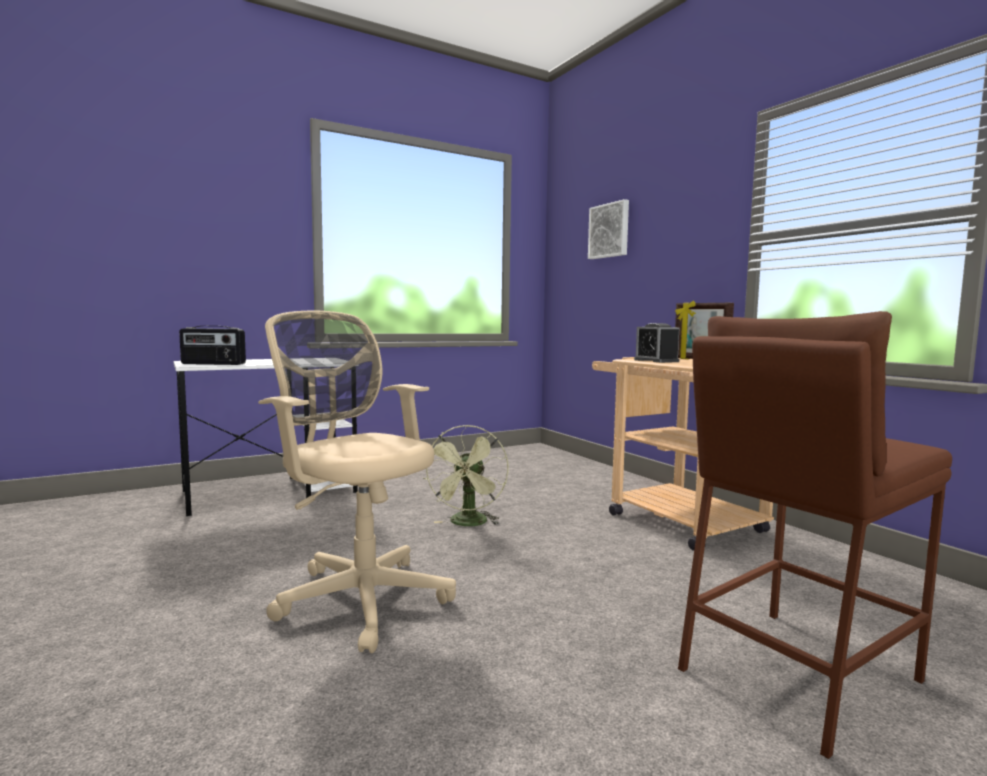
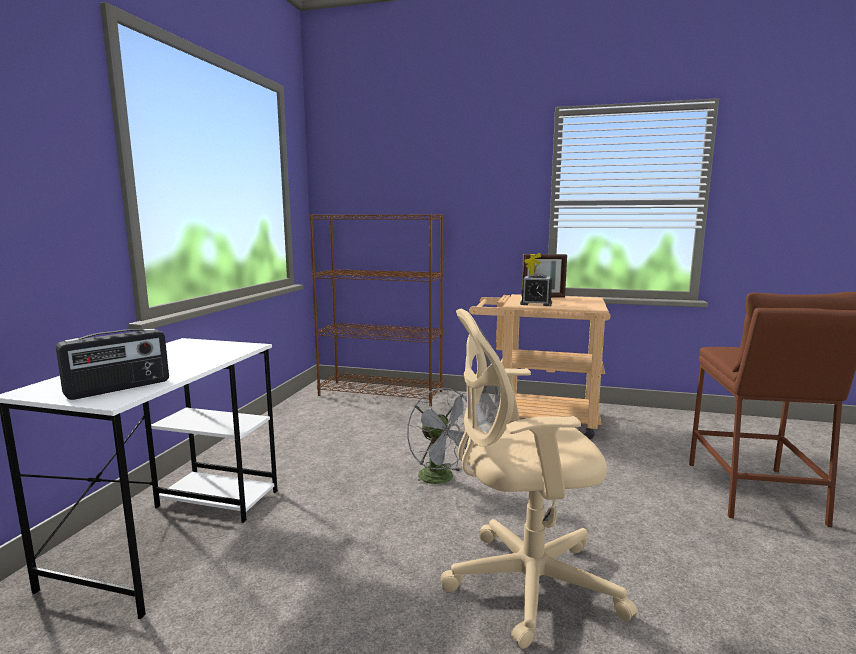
camera: 45 degrees left, 5 degrees up
(468, 524) = (442, 479): green fan -> grey fan
(568, 462) = (381, 393): none -> brown bookcase
(609, 230) = (401, 179): picture -> none

